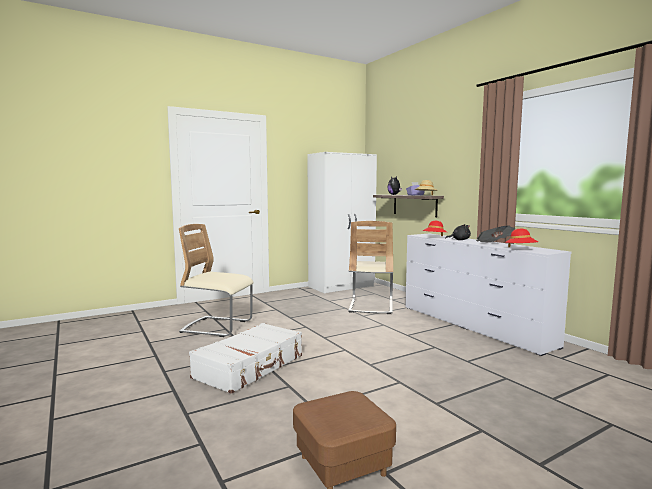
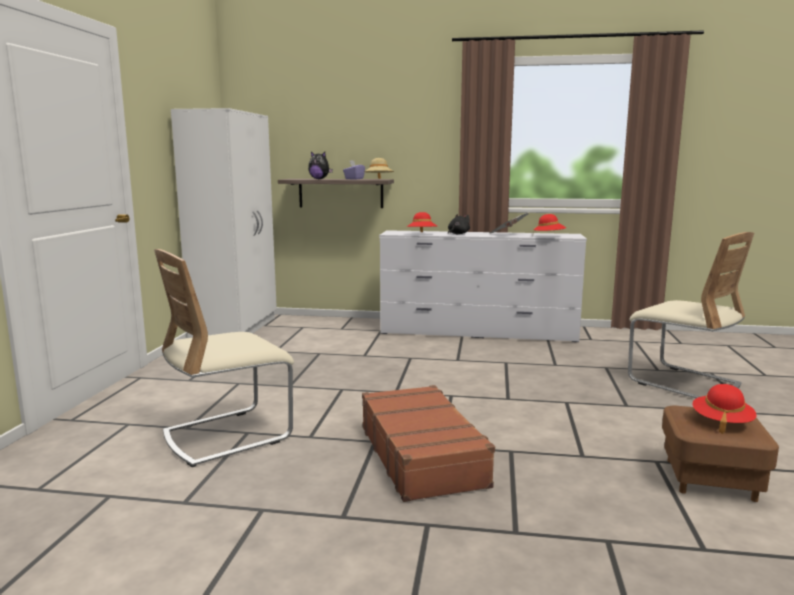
camera: 50 degrees left, 5 degrees up
(250, 367) = (422, 455): white suitcase -> brown suitcase
(344, 413) = (721, 422): none -> red hat
(371, 306) = (342, 342): beige chair -> beige chair (683, 383)

